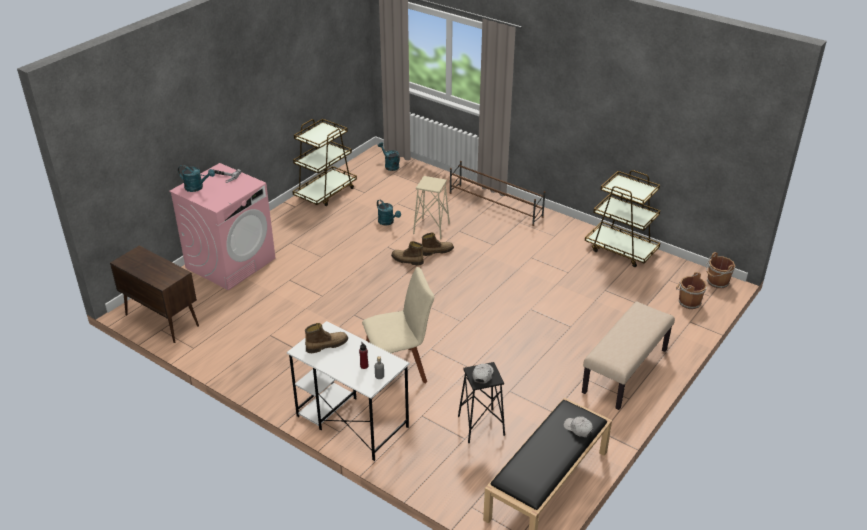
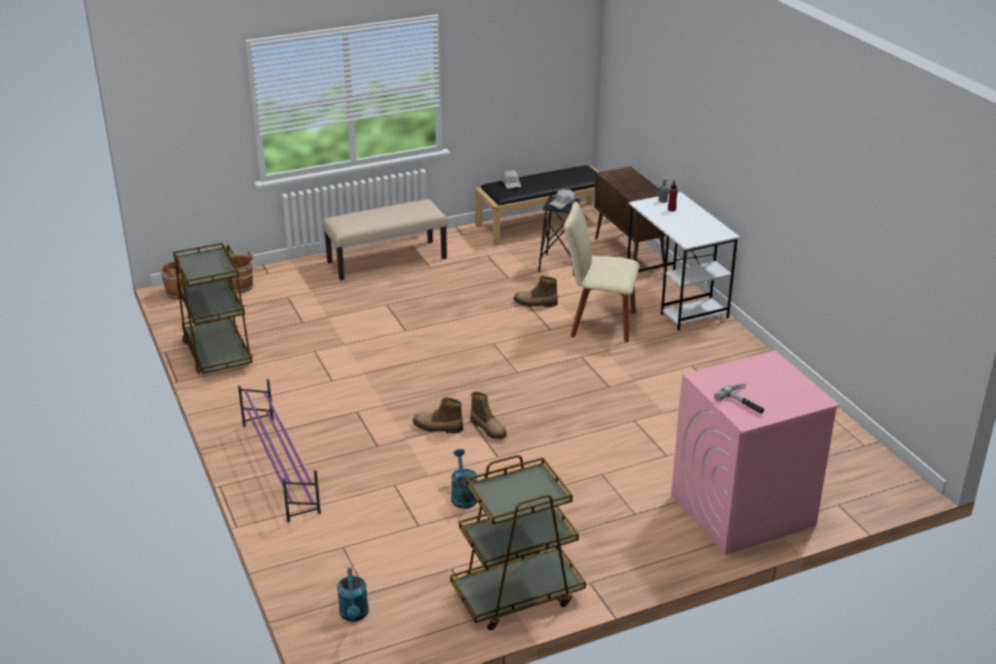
camera: 150 degrees left, 5 degrees down
(161, 320) = (863, 457): brown cabinet -> brown cabinet (630, 253)
(197, 187) = (792, 396): turquoise watering can -> none
(326, 345) = (697, 231): boot -> boot (535, 303)
(431, 228) = (411, 463): beige stool -> none
(495, 205) = (280, 467): brown shoe rack -> purple shoe rack

